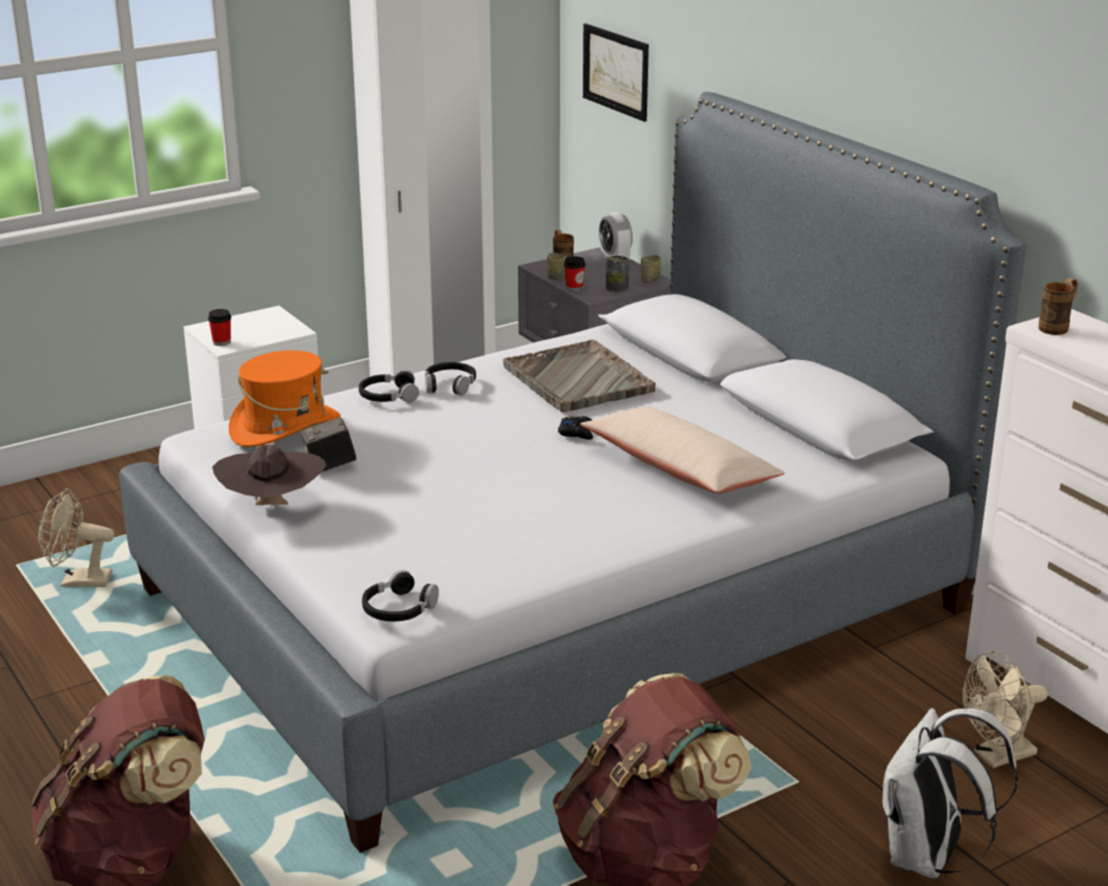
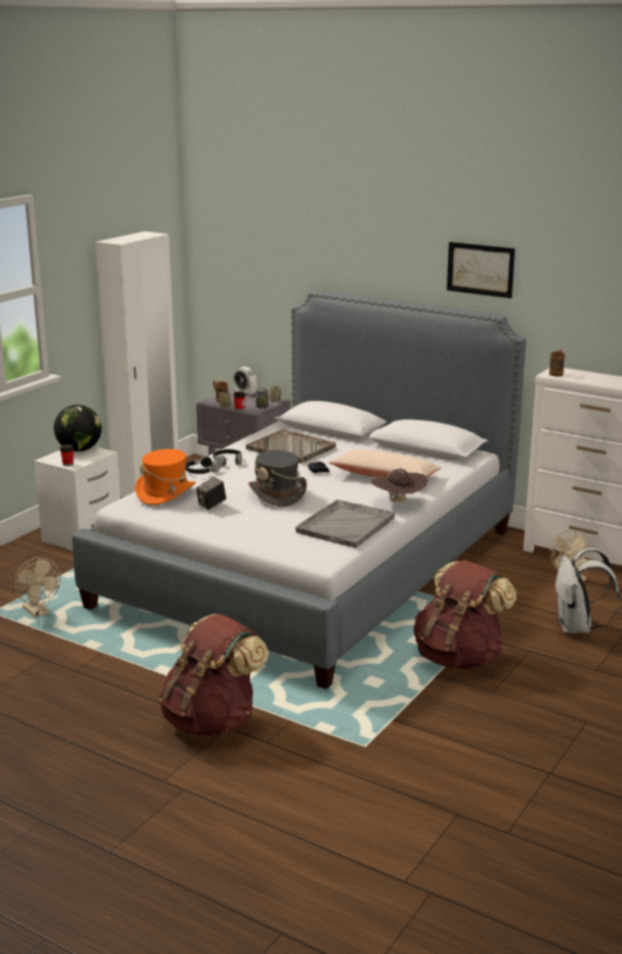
camera: 25 degrees left, 5 degrees down
(78, 582) = (39, 613): beige fan -> beige fan turned 105 degrees counterclockwise
(265, 319) = (79, 450): none -> globe
(272, 508) = (203, 528): brown hat -> brown hat (398, 503)
(398, 609) = (320, 555): black headphones -> none
(458, 467) = (278, 494): none -> grey hat
(507, 556) = (346, 525): none -> grey tray
(616, 71) = (233, 288): picture -> picture (480, 269)

